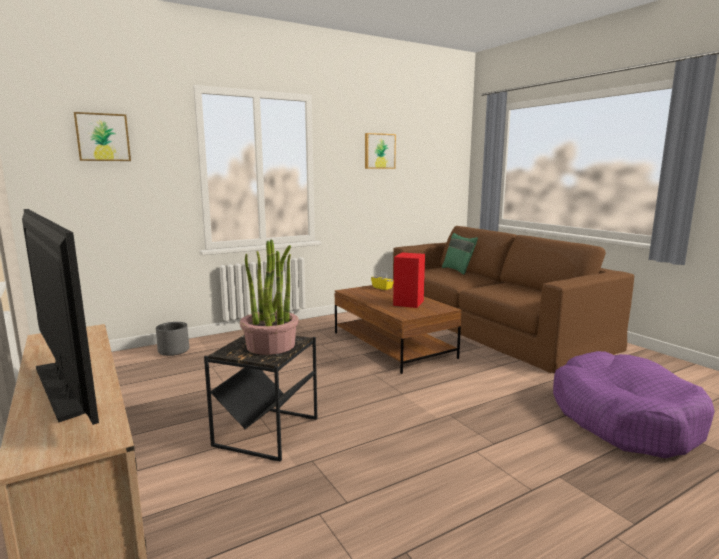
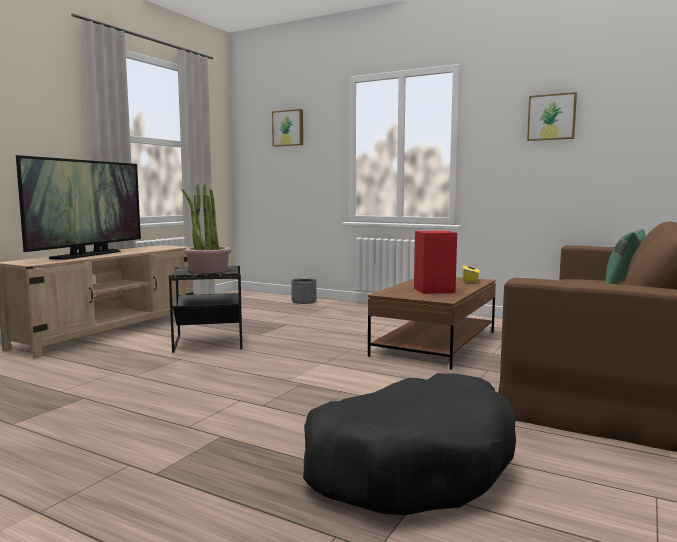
camera: 60 degrees right, 5 degrees down
(623, 418) = (409, 464): purple dog bed -> black dog bed

